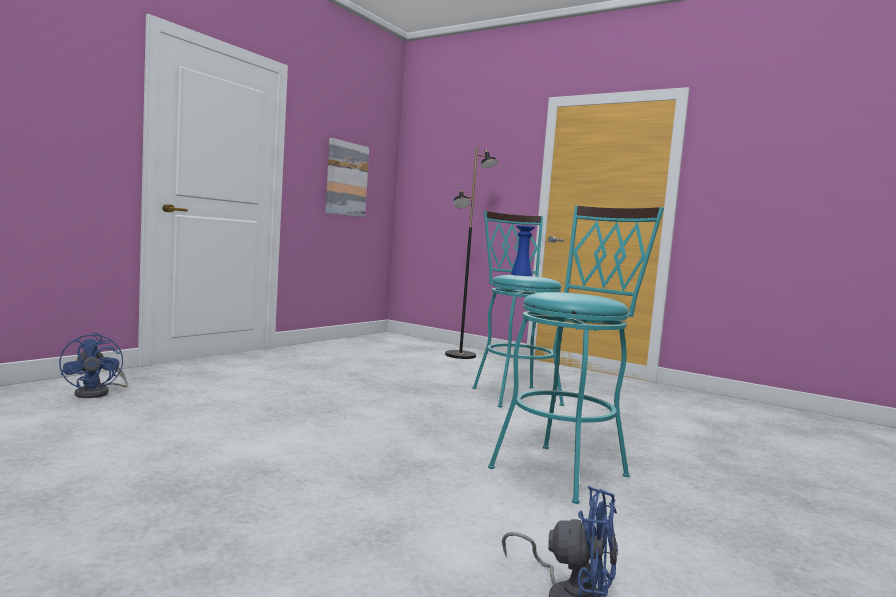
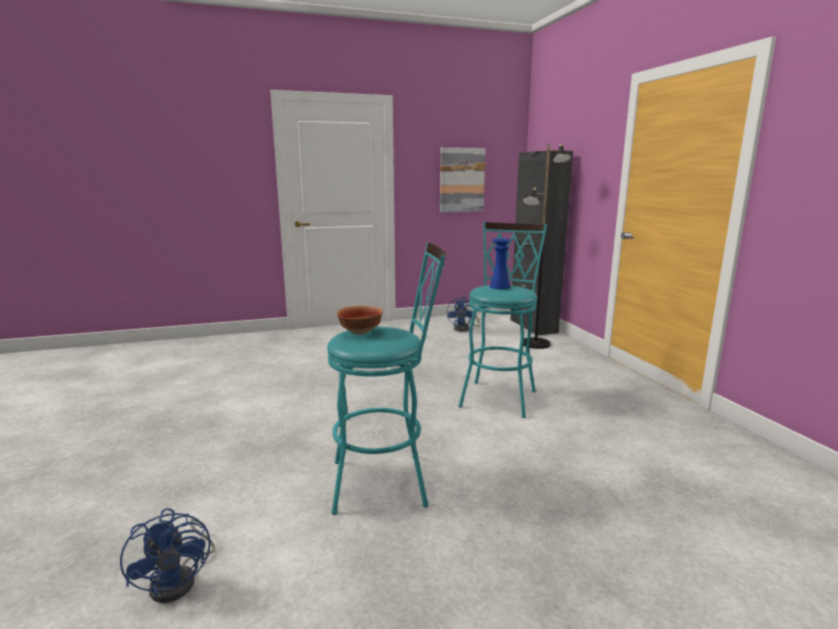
camera: 40 degrees right, 10 degrees up
(98, 393) = (236, 348): blue fan -> blue fan (464, 328)
(430, 343) = (533, 326): none -> black cabinet
(559, 293) = (361, 332): none -> bowl

